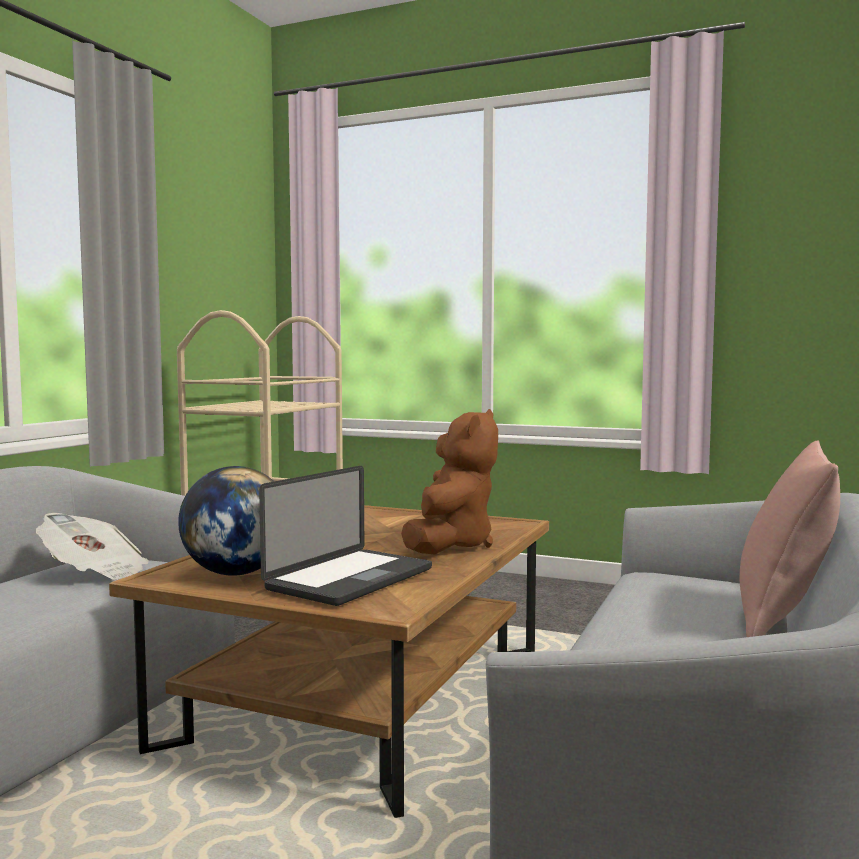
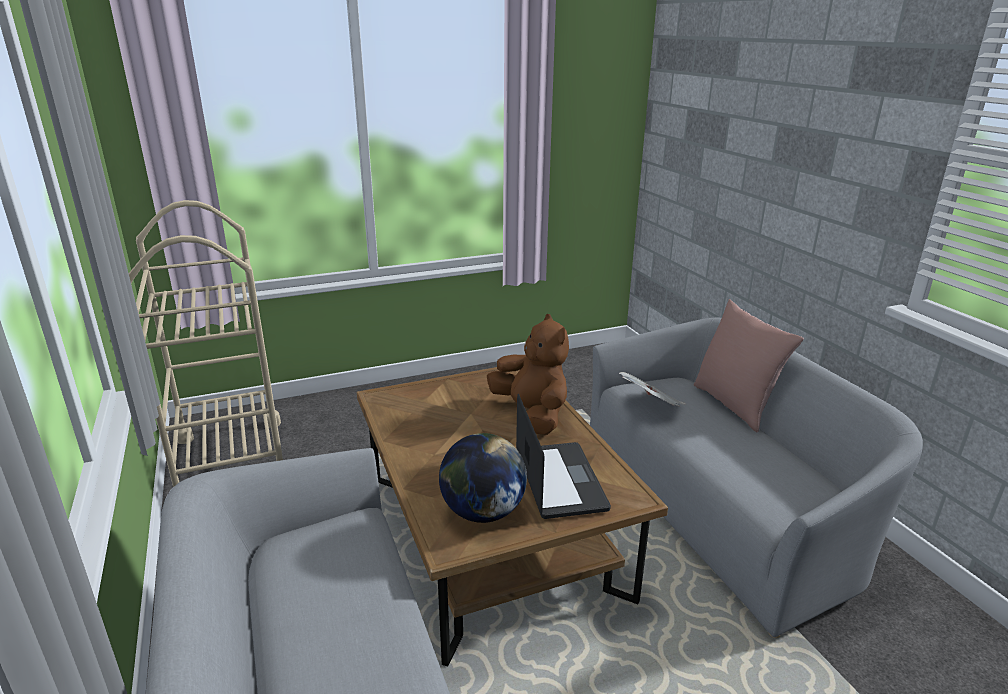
camera: 45 degrees left, 20 degrees up
(95, 574) = (327, 563): newspaper -> newspaper (651, 405)

